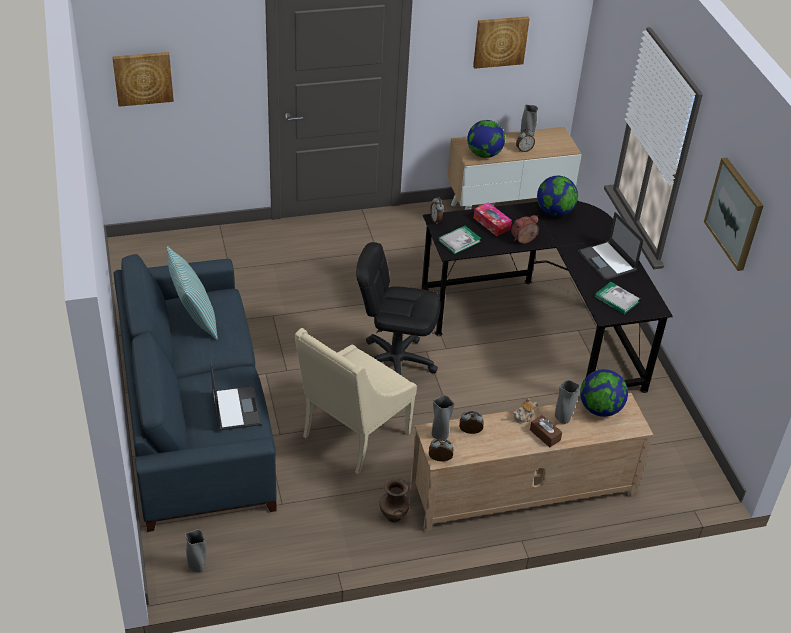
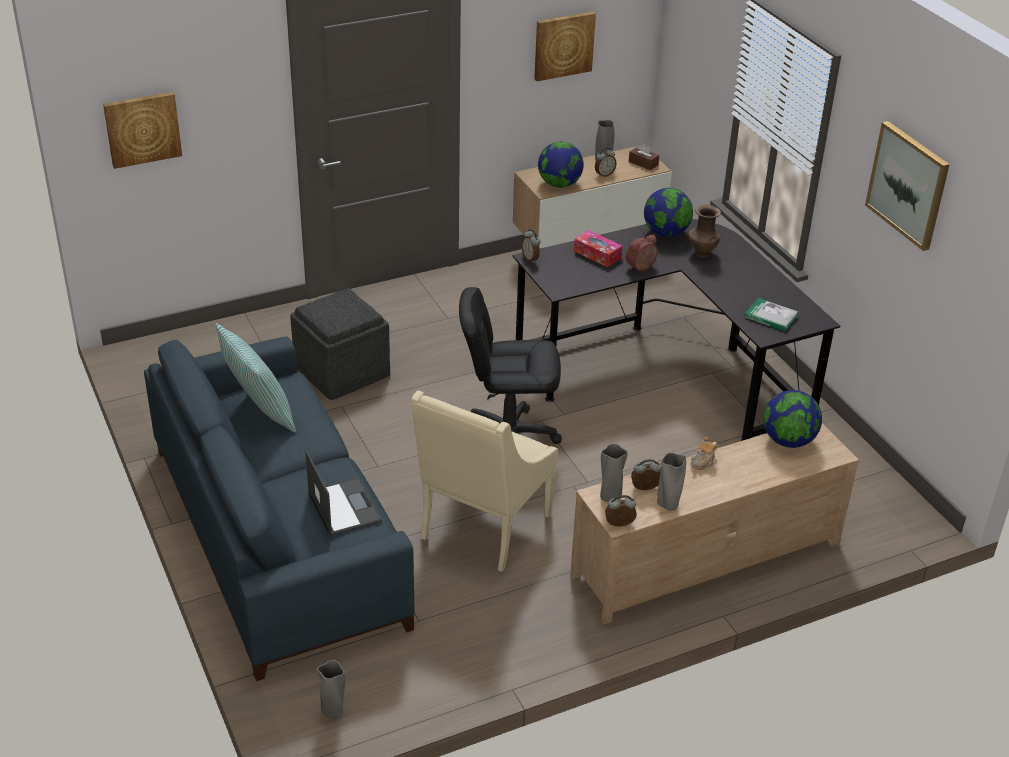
camera: 10 degrees left, 5 degrees down
(280, 285) = (341, 371): none -> grey ottoman
(393, 516) = (560, 612): brown vase -> brown vase (701, 253)
(459, 241) = (565, 278): book -> none
(545, 435) = (734, 479): brown tissue box -> brown tissue box (643, 163)
(562, 419) = (748, 458): grey vase -> grey vase (668, 505)
(607, 261) = (746, 278): laptop -> none

